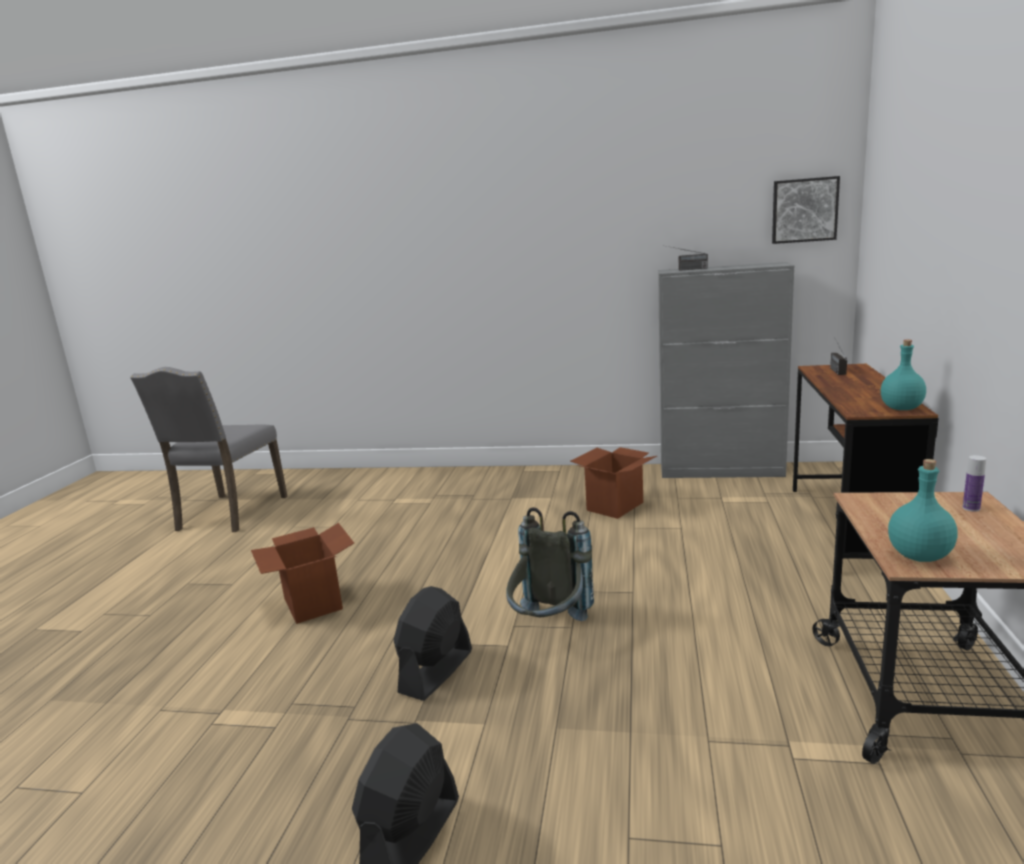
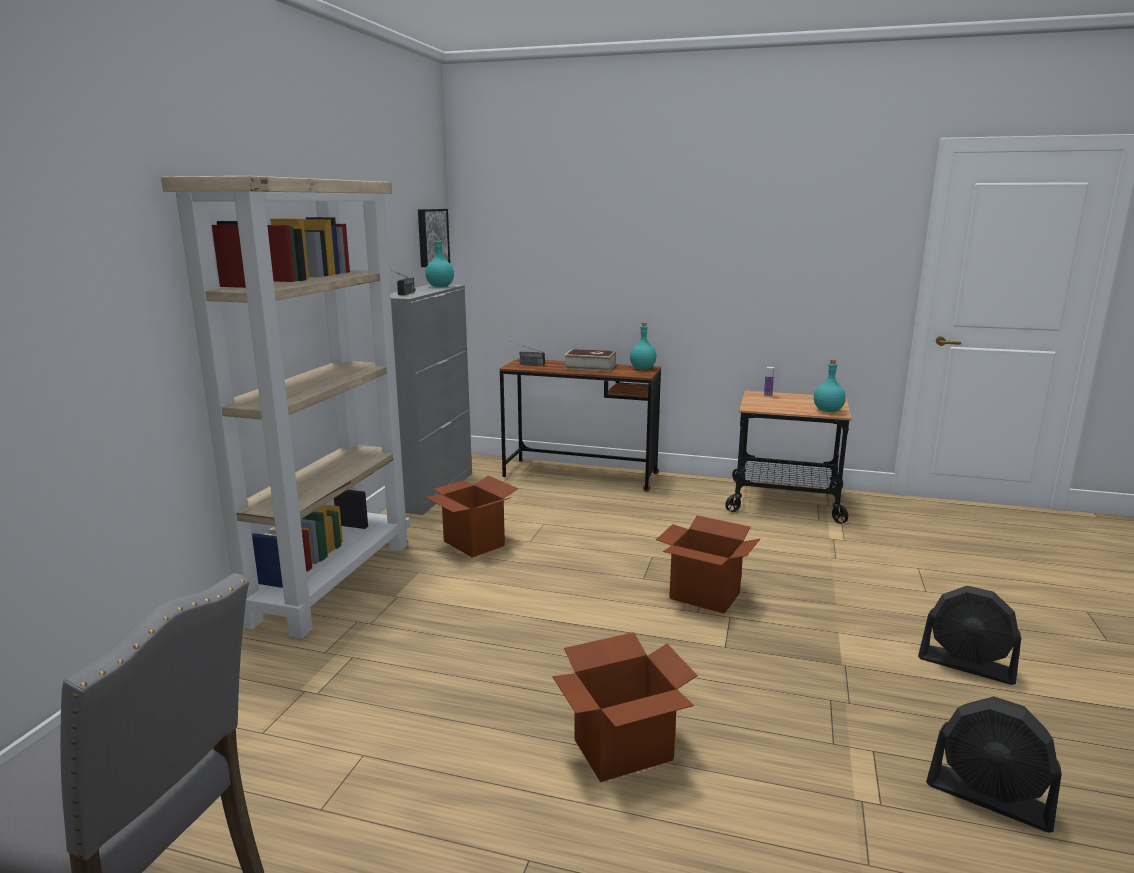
camera: 85 degrees left, 0 degrees up
(436, 671) = (771, 654): black fan -> black fan (989, 797)
(527, 476) = (331, 581): none -> beige bookcase
(549, 628) = (704, 596): grey backpack -> cardboard box
(761, 265) = (440, 286): none -> turquoise bottle
(867, 389) = (590, 367): none -> book

